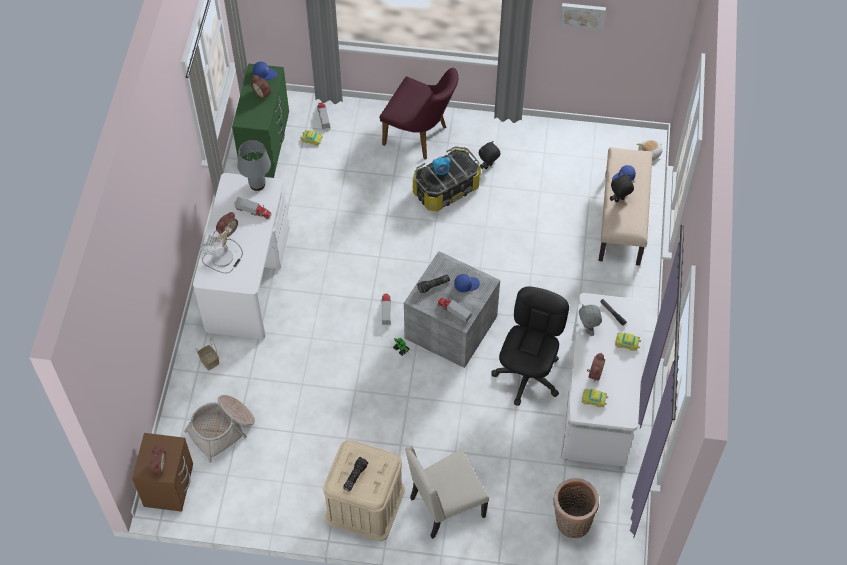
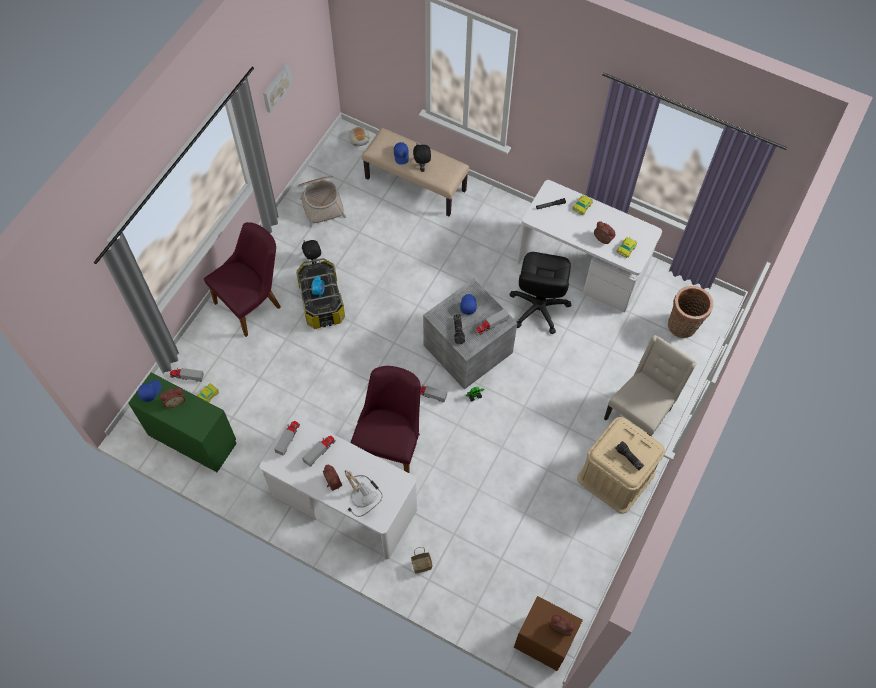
camera: 70 degrees left, 5 degrees up
(222, 429) = (500, 574): basket -> basket (321, 202)
(257, 184) = (288, 438): grey table lamp -> toy truck
(322, 296) = (391, 442): none -> purple chair
(445, 507) = (639, 413): beige chair -> beige chair turned 135 degrees counterclockwise
(528, 375) = (538, 308): black office chair -> black office chair turned 120 degrees counterclockwise
(588, 329) = (559, 228): grey plush toy -> none

